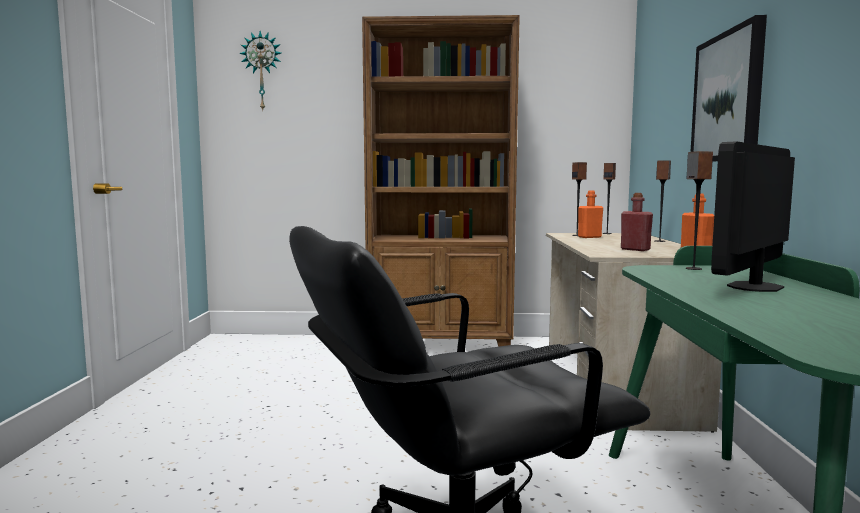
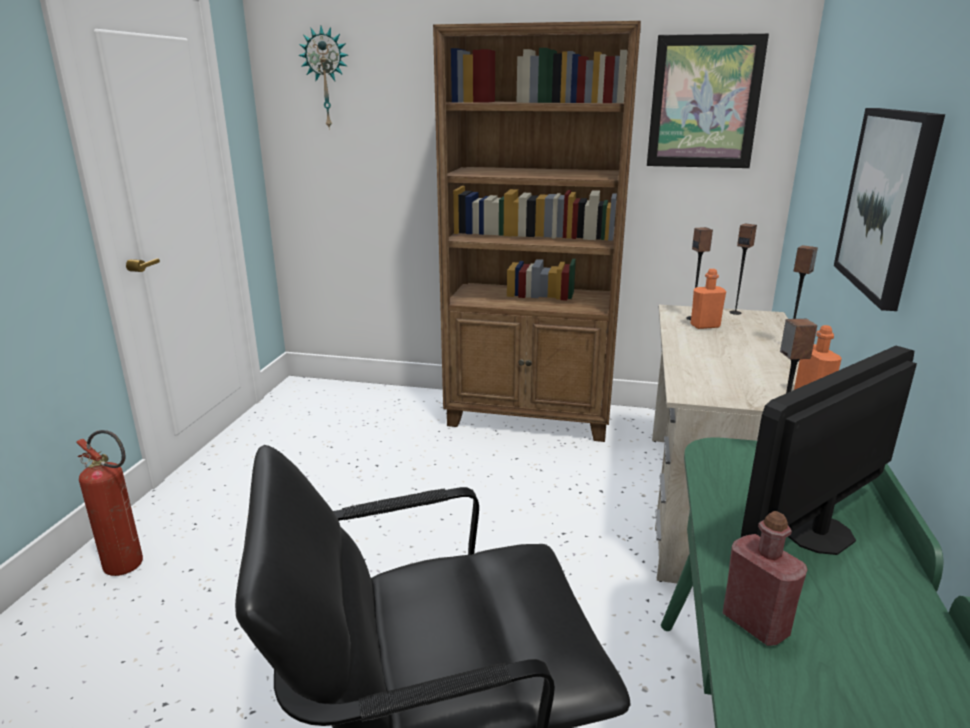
camera: 10 degrees right, 15 degrees up
(83, 461) = (130, 568): none -> fire extinguisher
(561, 87) = (704, 102): none -> picture
(635, 249) = (739, 378): red bottle -> red bottle (755, 624)

